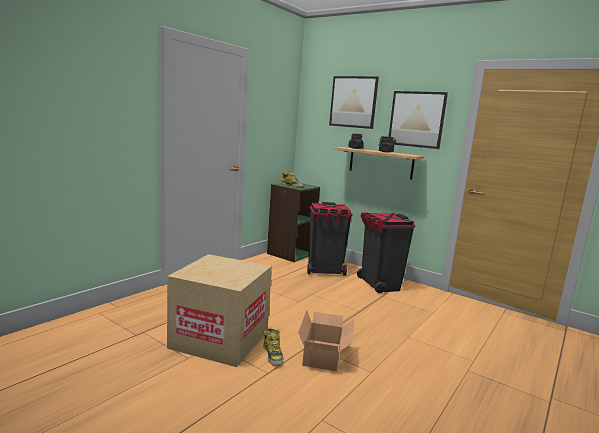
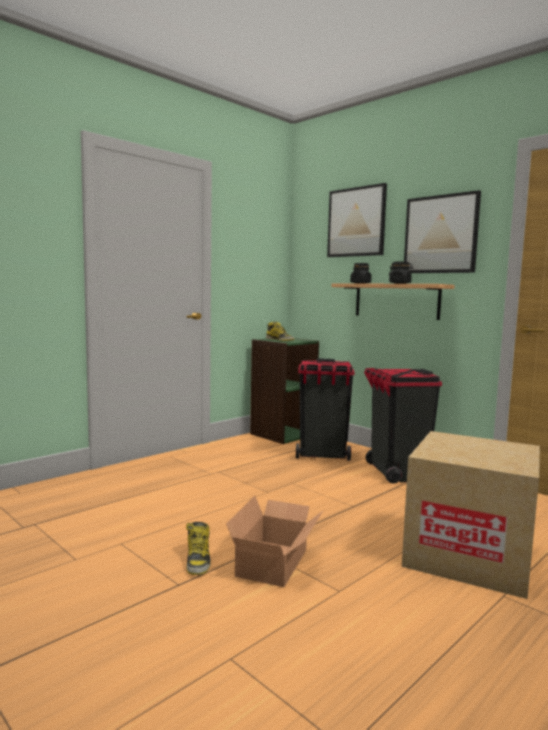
camera: 10 degrees right, 5 degrees down
(220, 339) = (132, 536): cardboard box -> cardboard box (468, 556)

